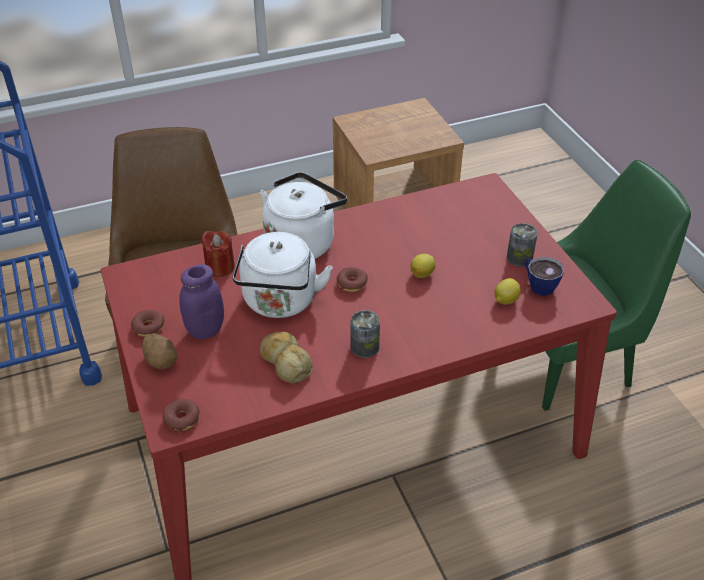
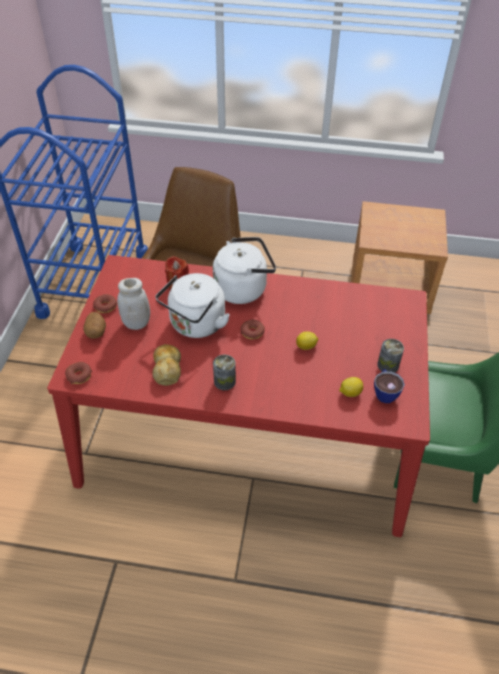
camera: 30 degrees right, 5 degrees up
(205, 329) = (136, 323): purple jar -> white jar

